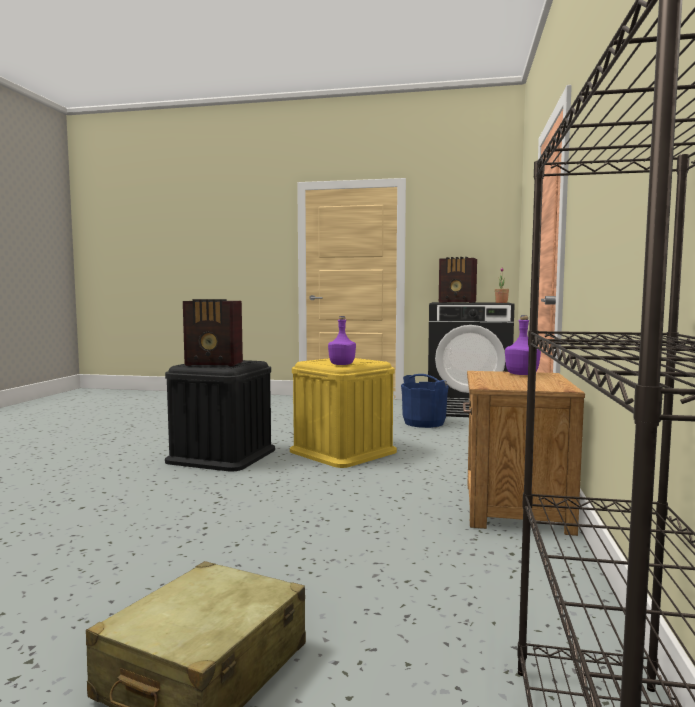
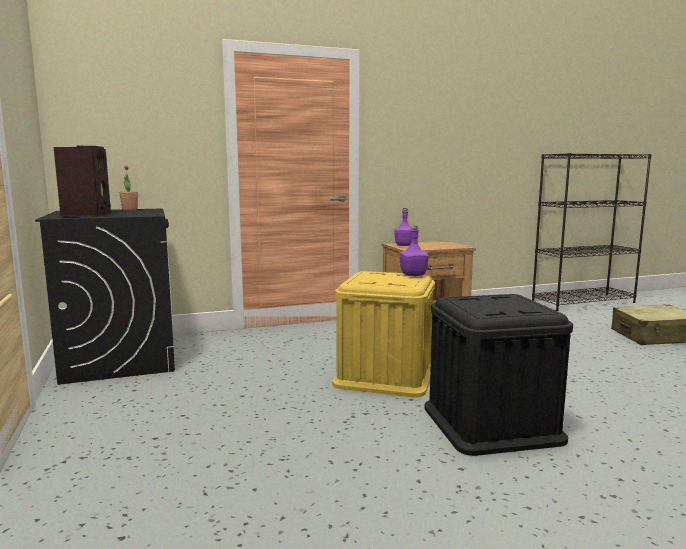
camera: 120 degrees left, 5 degrees up
(215, 364) = (512, 302): radio -> none
(424, 423) = (220, 366): blue bucket -> none

